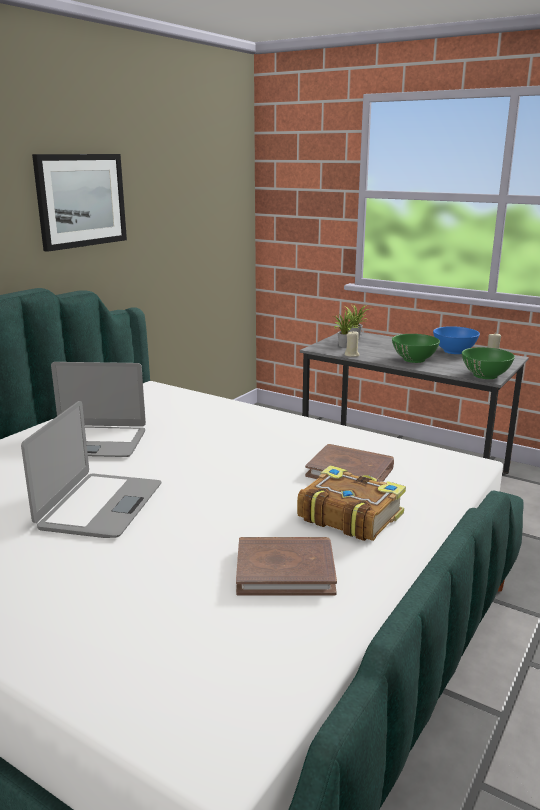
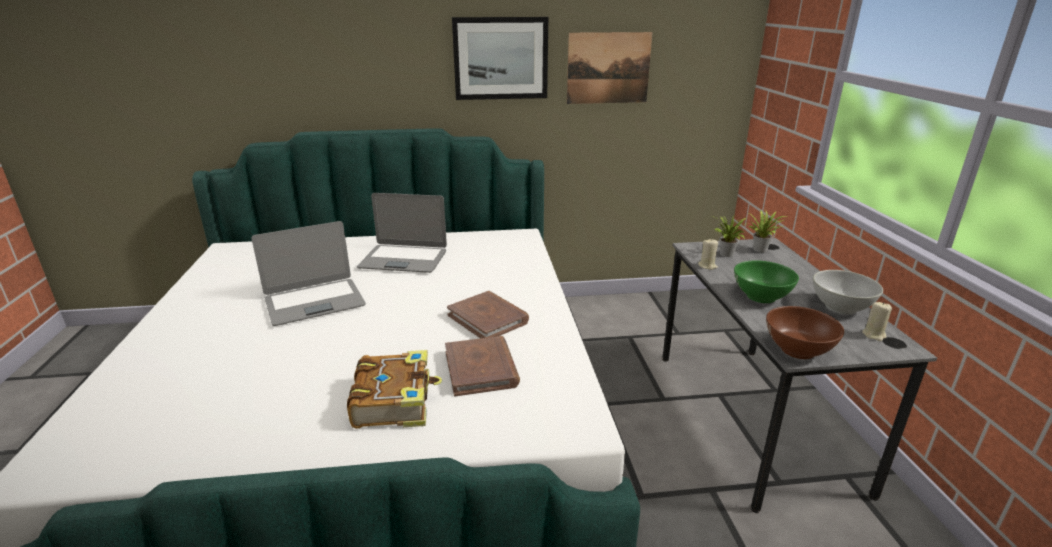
camera: 50 degrees right, 5 degrees up
(93, 443) = (404, 259): laptop -> laptop turned 45 degrees counterclockwise
(166, 205) = (608, 68): none -> picture
(285, 570) = (278, 406): brown book -> brown book (488, 319)
(454, 351) = (840, 307): blue bowl -> white bowl
(485, 375) = (798, 350): green bowl -> brown bowl

